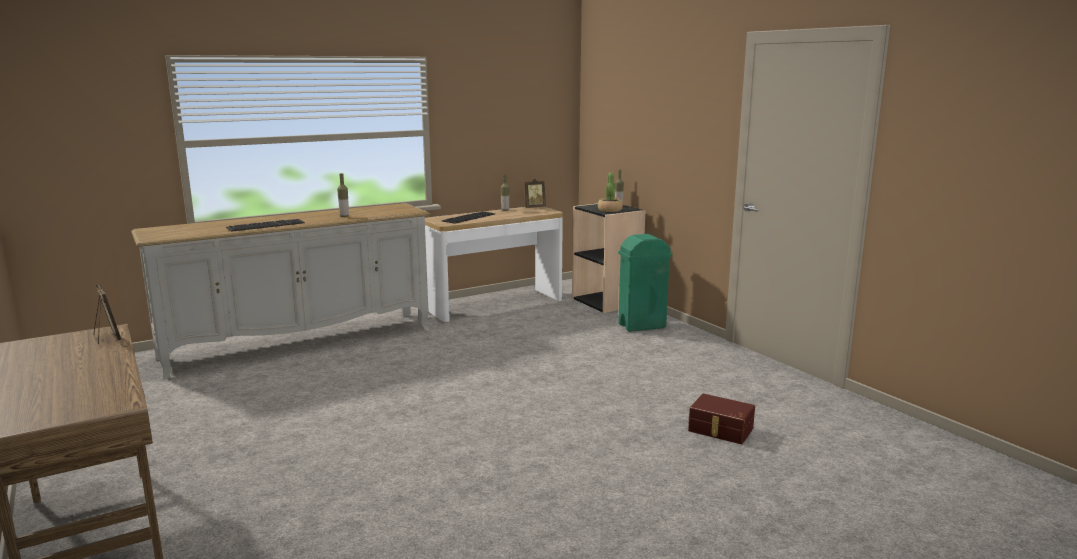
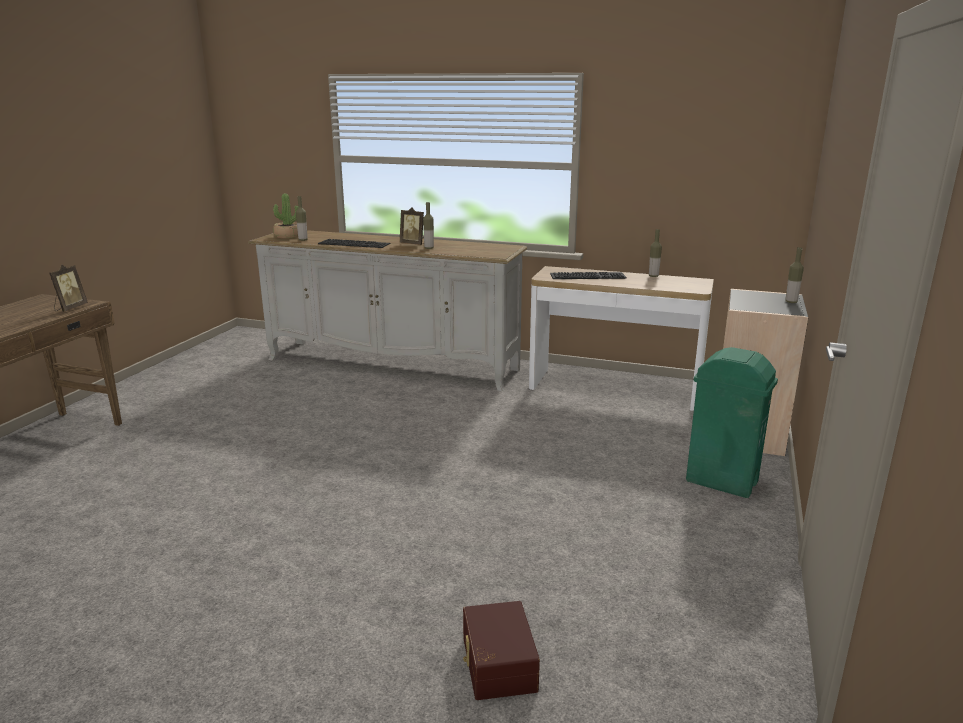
camera: 50 degrees right, 5 degrees up
(200, 232) = (303, 240): none -> bottle
(534, 207) = (695, 280): picture frame -> picture frame (413, 244)
(610, 210) = (757, 305): potted plant -> potted plant (288, 236)

